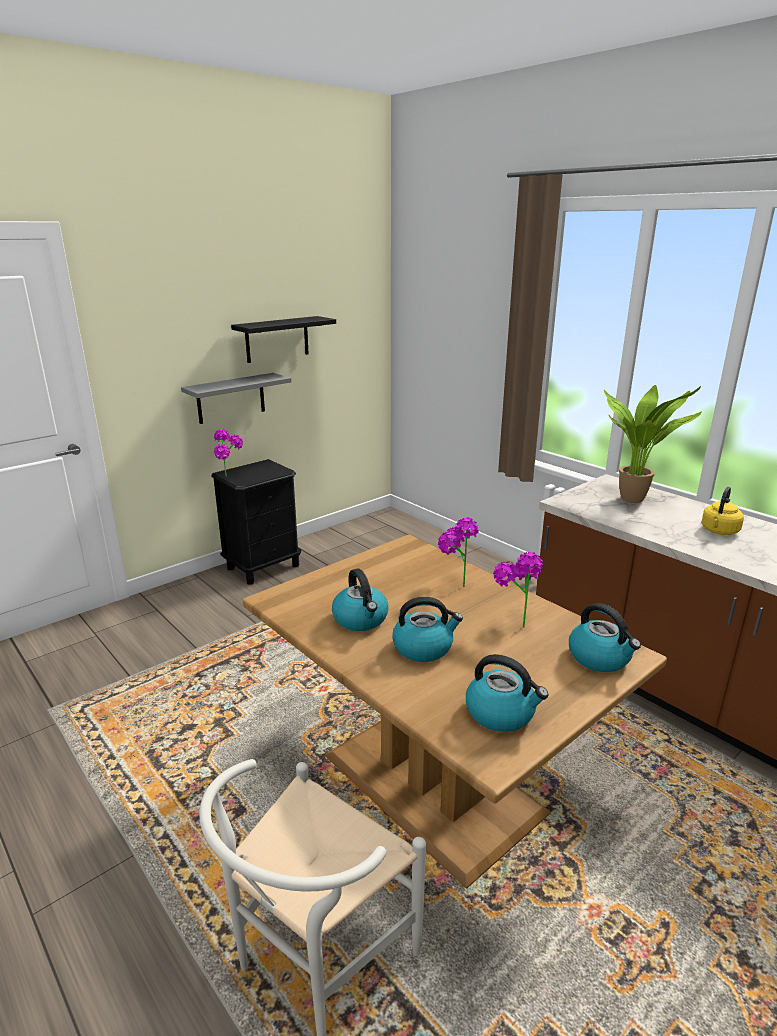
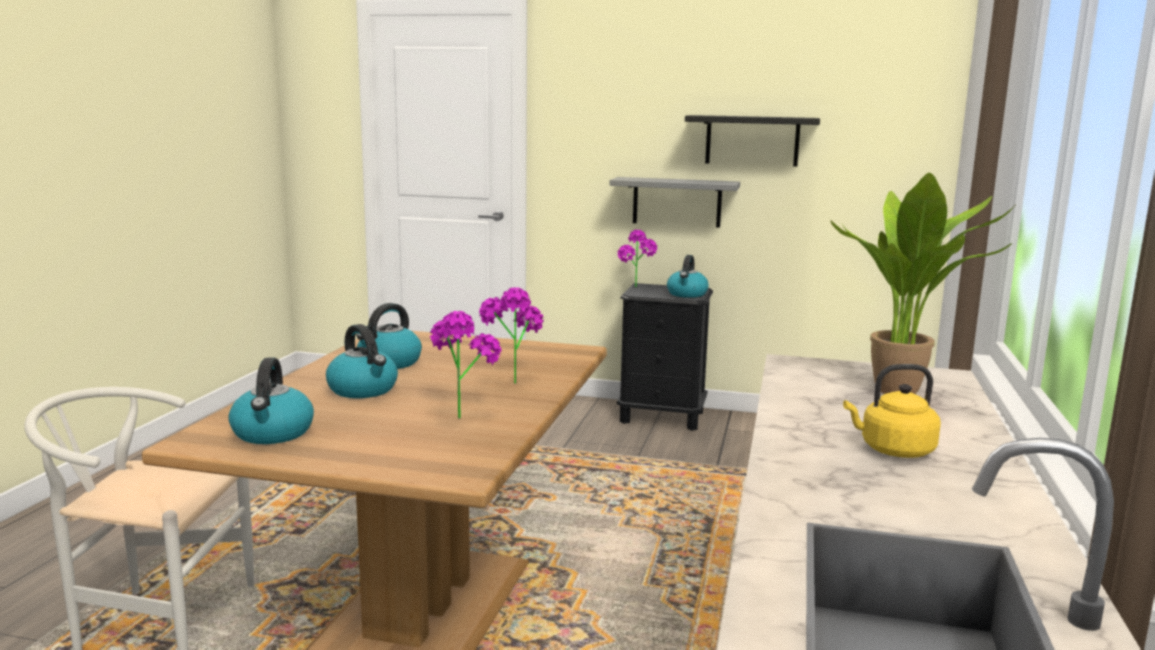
camera: 55 degrees right, 10 degrees down
(600, 658) = (433, 459): kettle -> kettle (687, 294)

